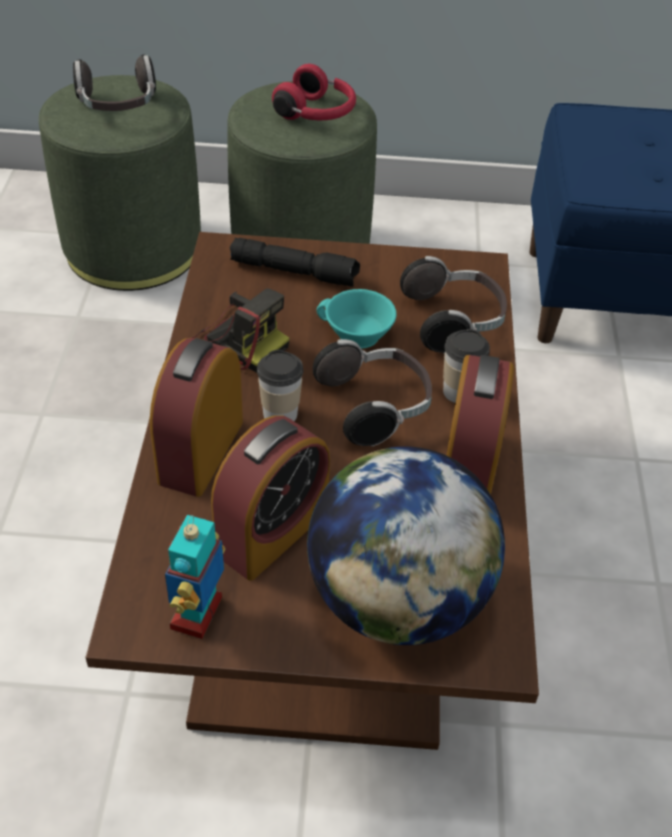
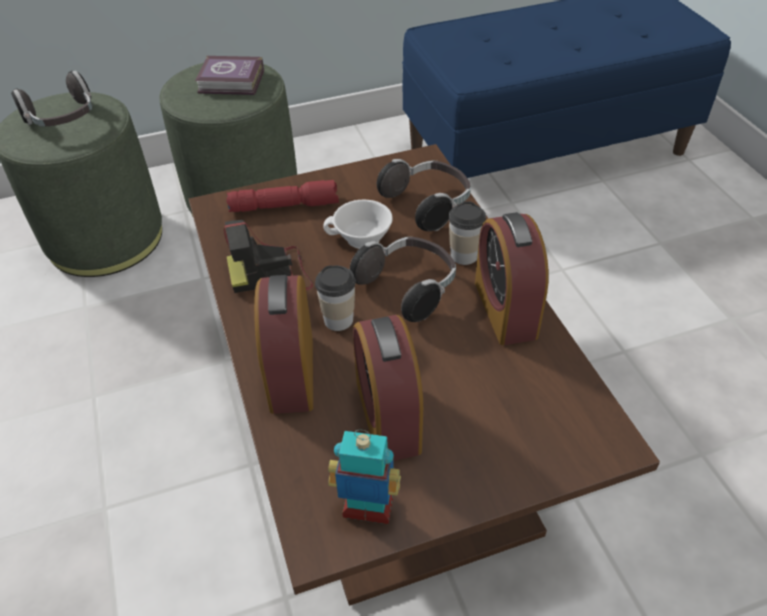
camera: 20 degrees left, 0 degrees up
(198, 614) = (368, 508): toy robot -> toy robot turned 105 degrees clockwise
(239, 340) = (271, 273): camera -> camera turned 150 degrees clockwise
(272, 532) = (388, 416): alarm clock -> alarm clock turned 150 degrees clockwise
(295, 271) = (285, 205): black flashlight -> red flashlight
(317, 113) = (232, 82): red headphones -> book
(355, 335) = (361, 239): turquoise cup -> white cup
(397, 599) = (516, 431): globe -> none

